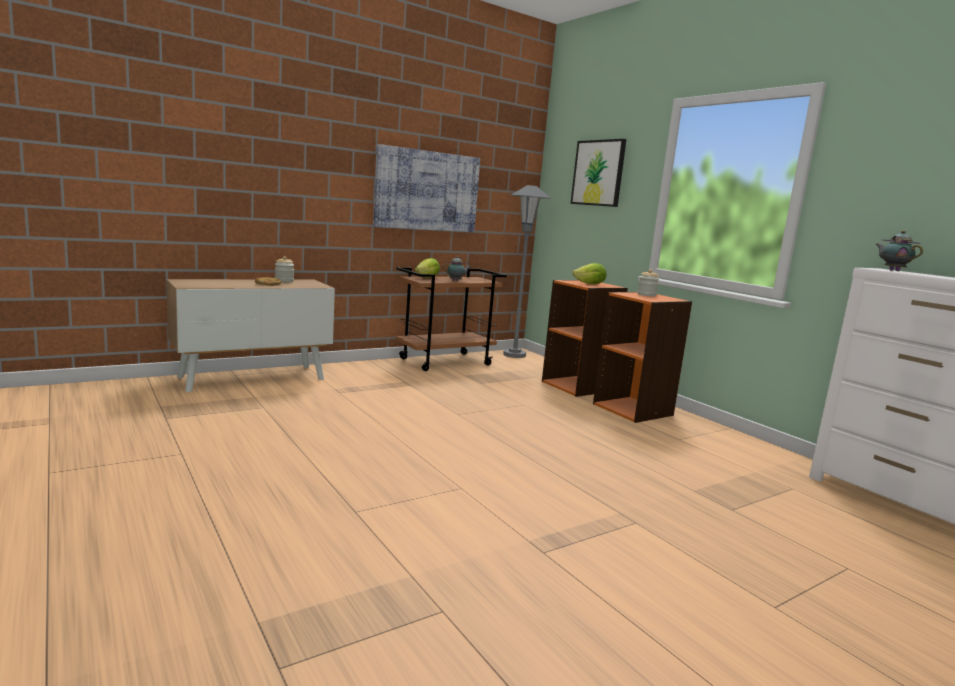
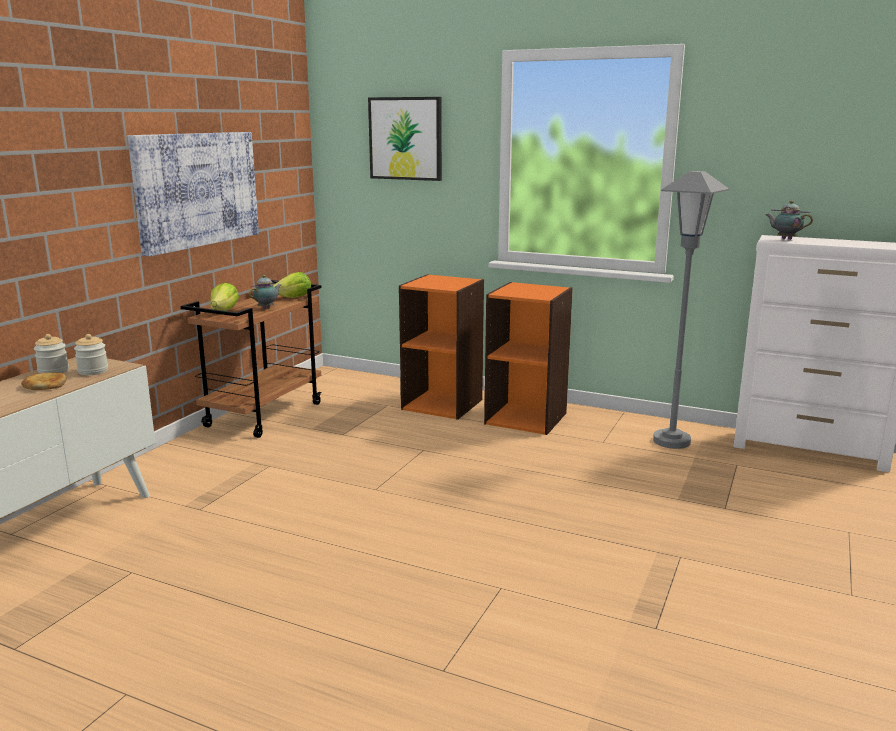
camera: 30 degrees left, 5 degrees up
(514, 355) = (327, 379): grey floor lamp -> grey floor lamp (671, 441)
(590, 284) = (445, 283): lettuce -> lettuce (294, 298)
(646, 295) = (523, 288): jar -> jar (93, 371)

